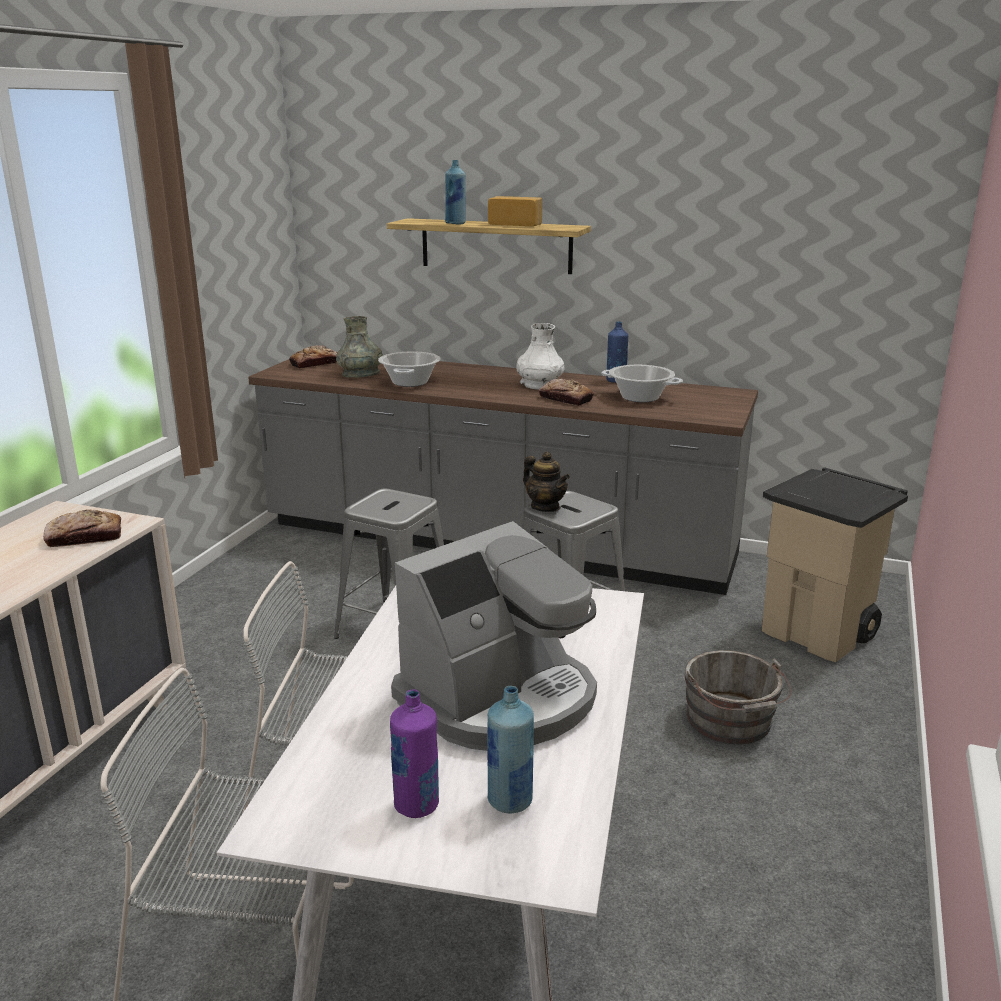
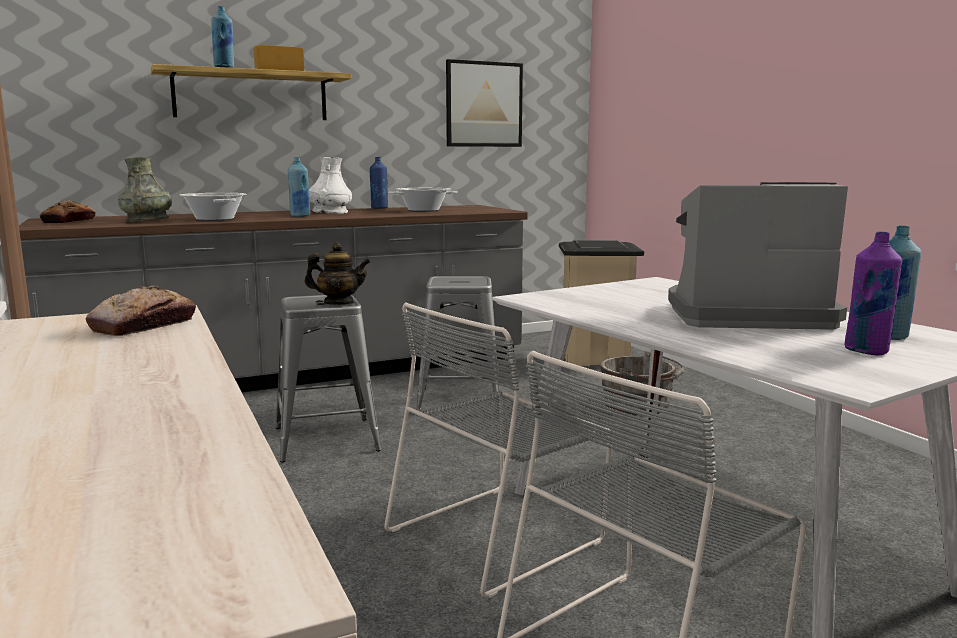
camera: 45 degrees left, 10 degrees down
(490, 389) = (300, 216): none -> blue bottle
(500, 699) = (744, 315): coffee machine -> coffee machine turned 90 degrees counterclockwise
(545, 507) = (443, 283): teapot -> teapot (339, 303)
(565, 399) = (376, 214): bread -> none
(780, 261) = (484, 104): none -> picture

